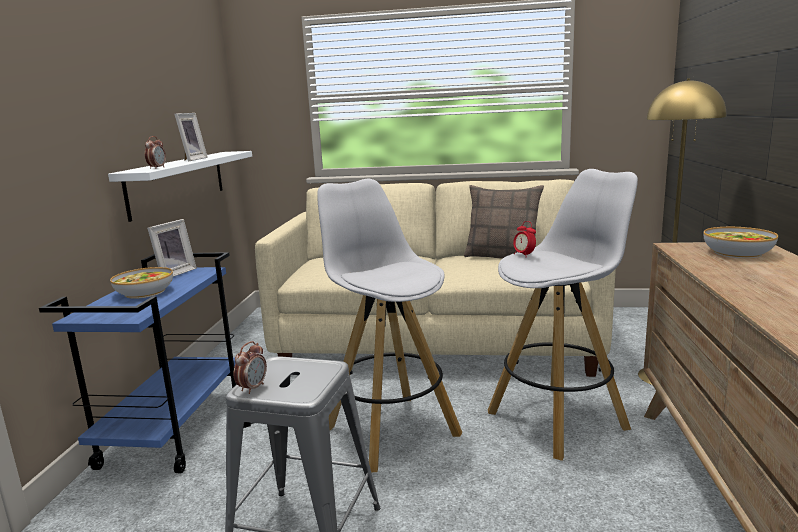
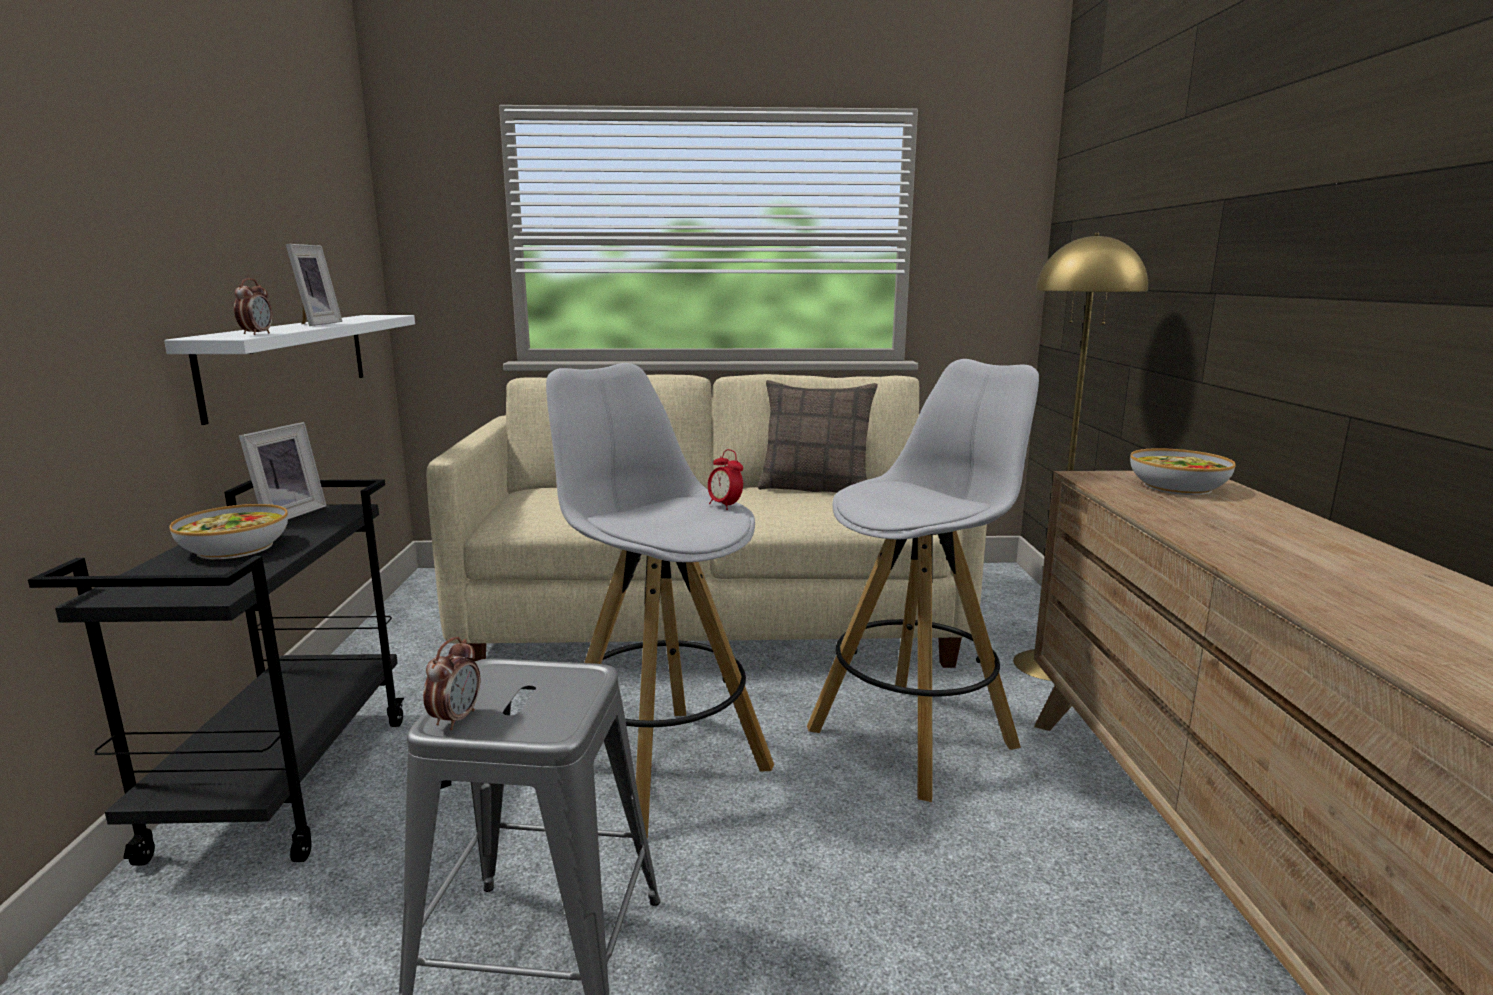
camera: 10 degrees left, 0 degrees up
(174, 430) = (286, 783): blue cart -> black cart
(524, 255) = (869, 488): alarm clock -> alarm clock (725, 506)

